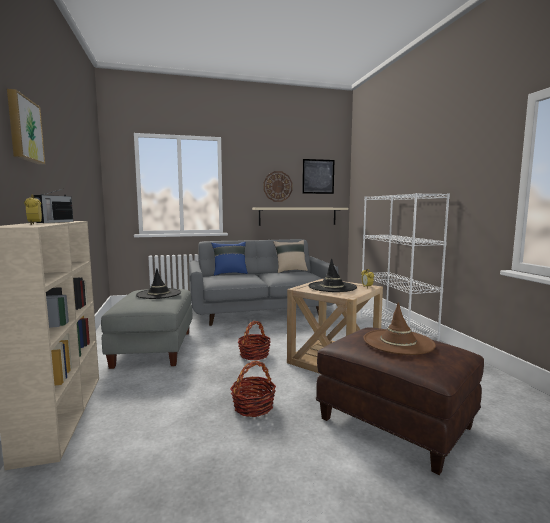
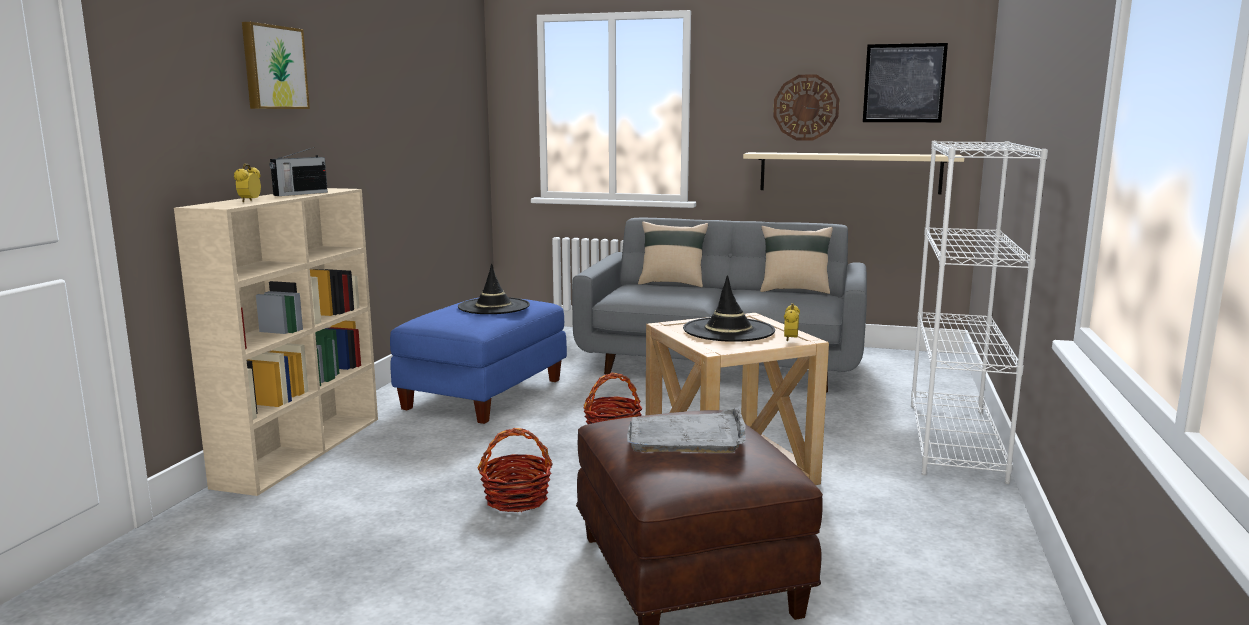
camera: 30 degrees right, 5 degrees up
(153, 348) = (484, 393): grey ottoman -> blue ottoman
(230, 273) = (672, 283): blue pillow -> beige pillow
(398, 342) = (687, 436): brown hat -> grey tray

